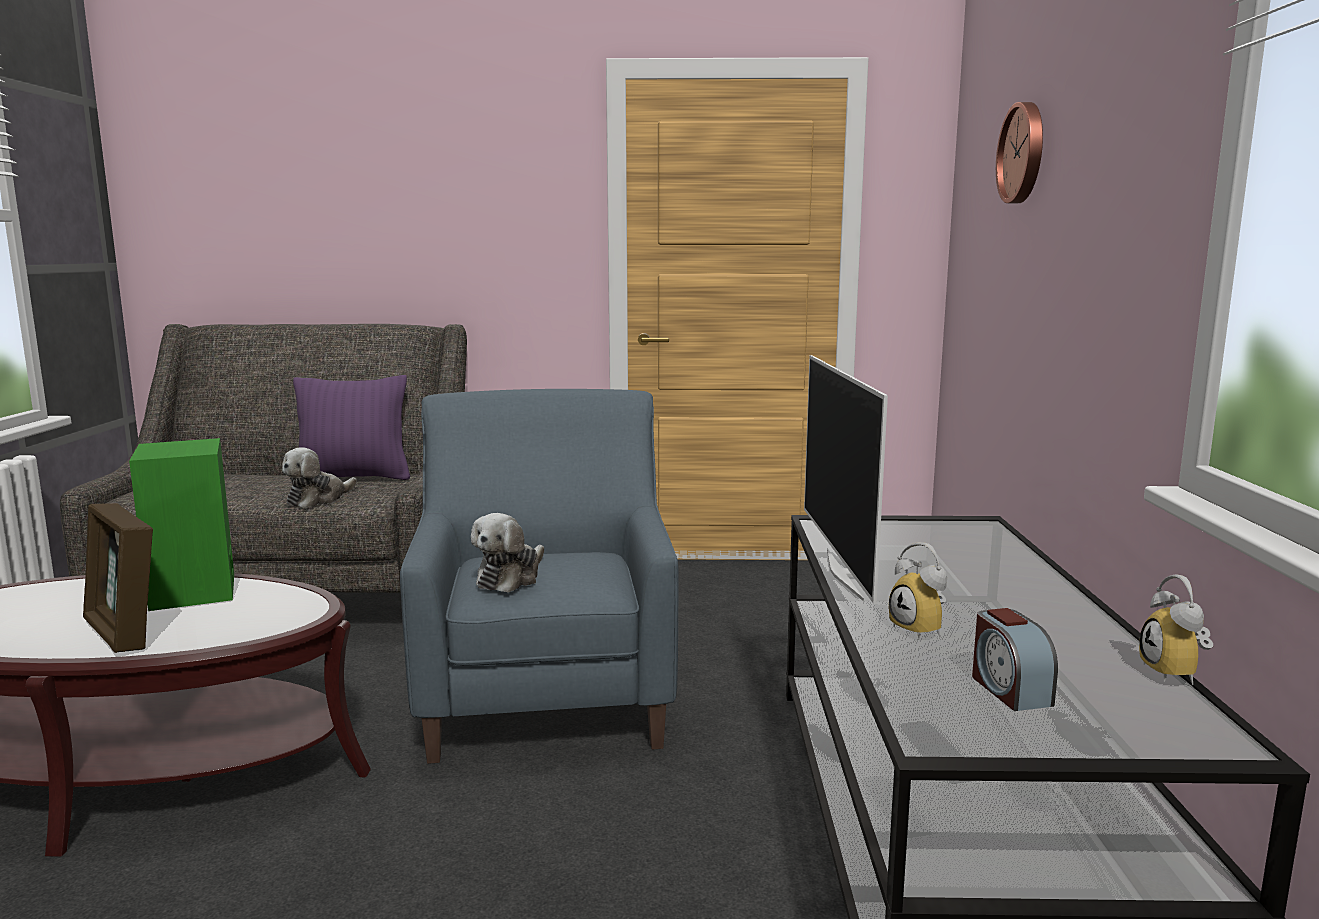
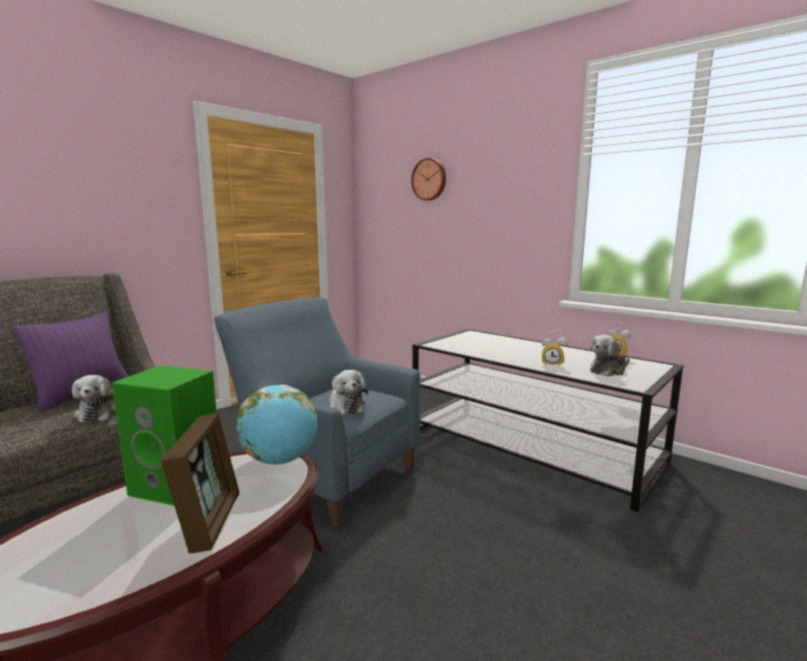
camera: 50 degrees left, 0 degrees up
(124, 632) = (209, 522): picture frame -> picture frame turned 90 degrees counterclockwise
(301, 608) = (280, 460): none -> globe
(846, 573) = (489, 356): television -> none
(1009, 690) = (608, 370): alarm clock -> plush toy

